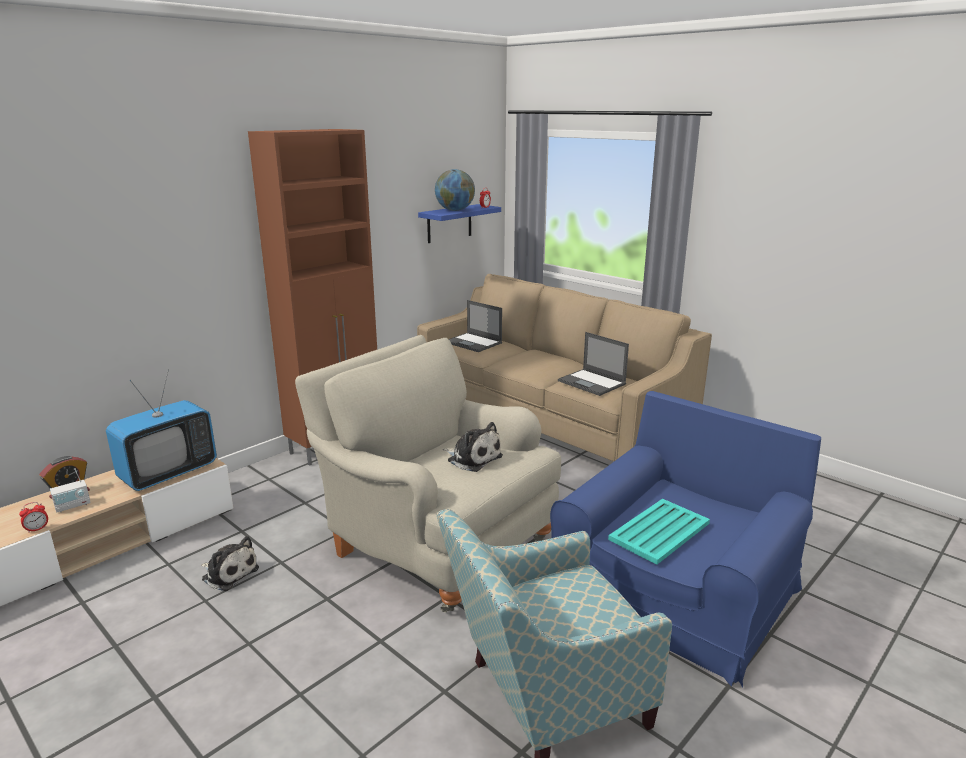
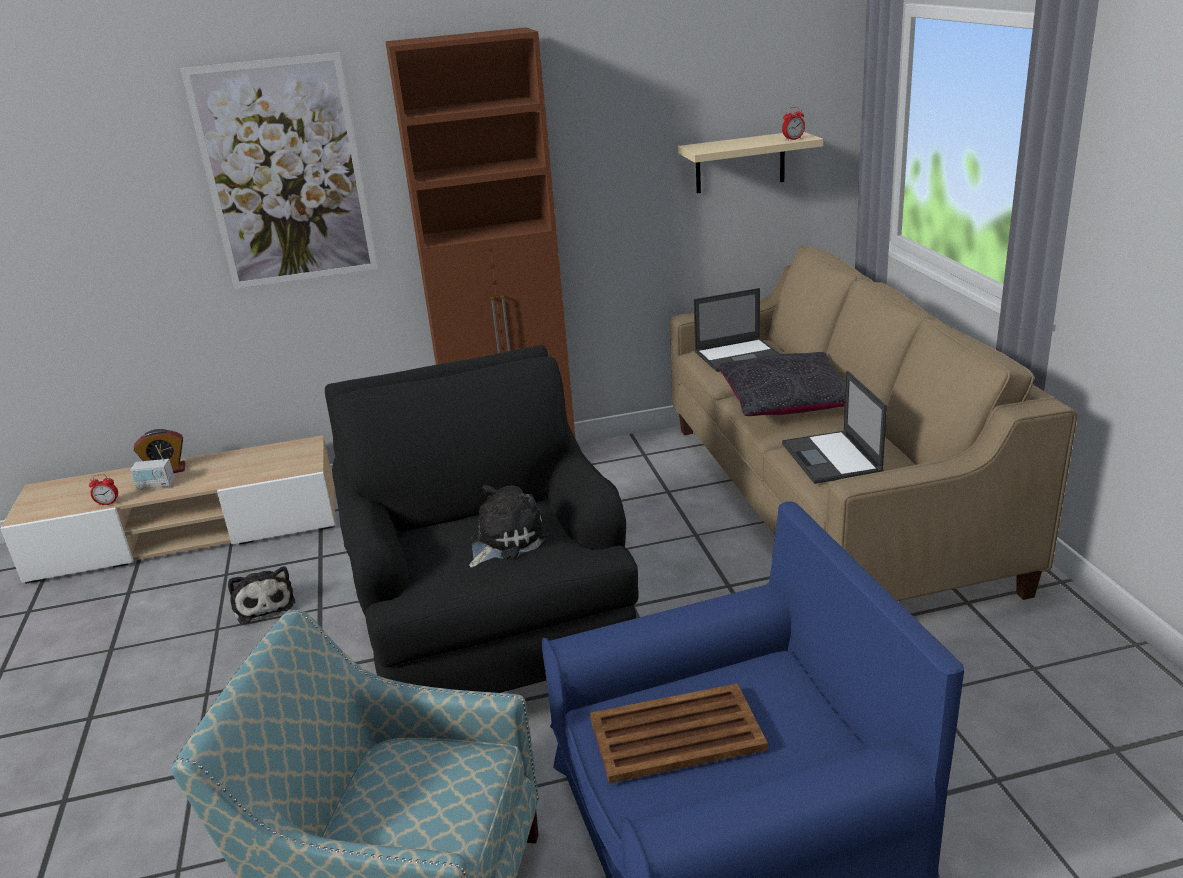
camera: 35 degrees right, 5 degrees up
(168, 473) = (264, 468): television -> none
(169, 230) = (285, 174): none -> picture
(435, 543) = (494, 640): beige armchair -> black armchair
(449, 223) = (740, 162): blue shelf -> beige shelf
(455, 210) = (735, 144): globe -> none
(472, 458) = (504, 541): plush toy -> plush toy turned 120 degrees counterclockwise
(474, 343) = (739, 355): laptop -> laptop turned 90 degrees counterclockwise
(532, 362) = (786, 403): none -> black pillow
(658, 531) = (674, 734): turquoise tray -> brown tray

